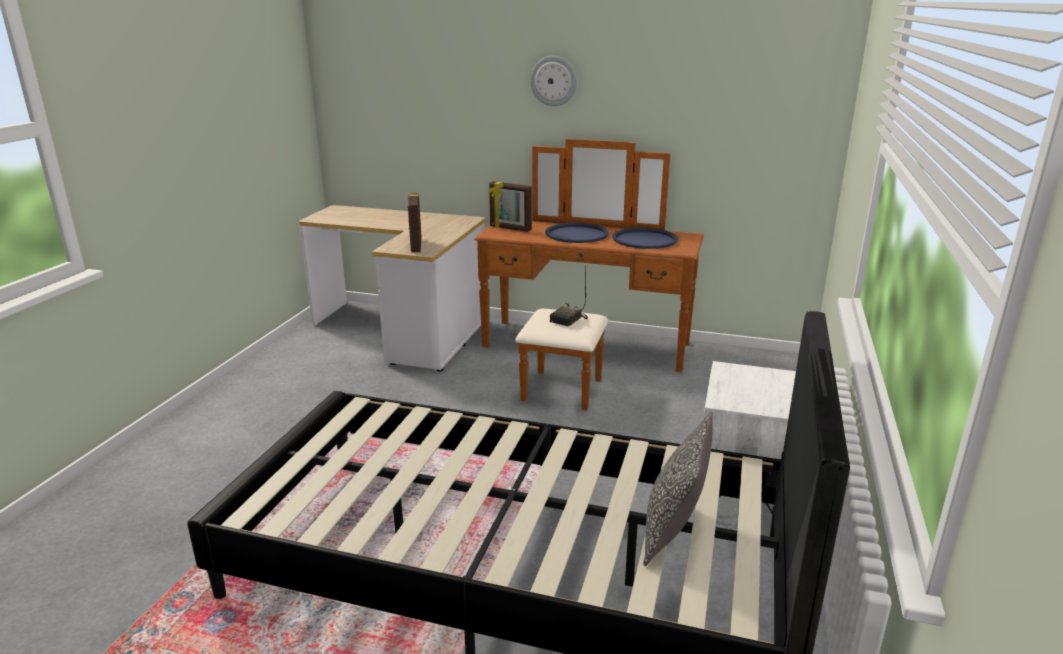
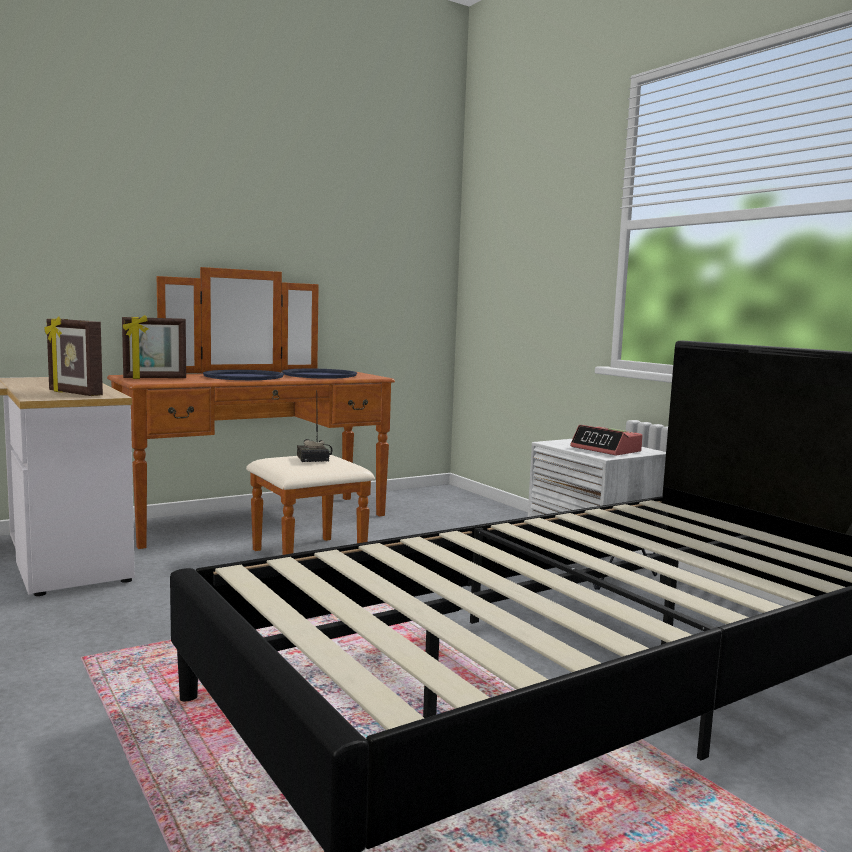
camera: 50 degrees left, 15 degrees down
(554, 81) = (178, 197): wall clock -> none
(673, 531) = (724, 546): pillow -> none
(748, 394) = (606, 450): none -> alarm clock

